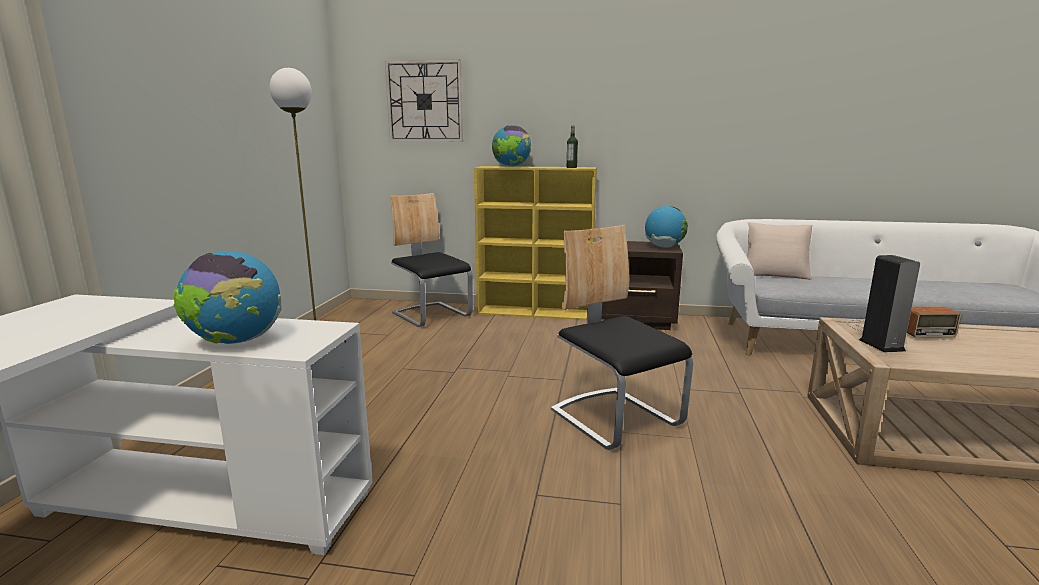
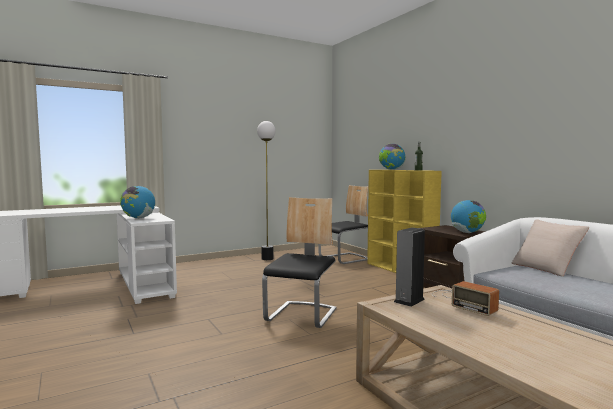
camera: 50 degrees right, 10 degrees down
(424, 101) = (363, 132): wall clock -> none
(432, 315) = (345, 258): chair -> chair turned 45 degrees clockwise

